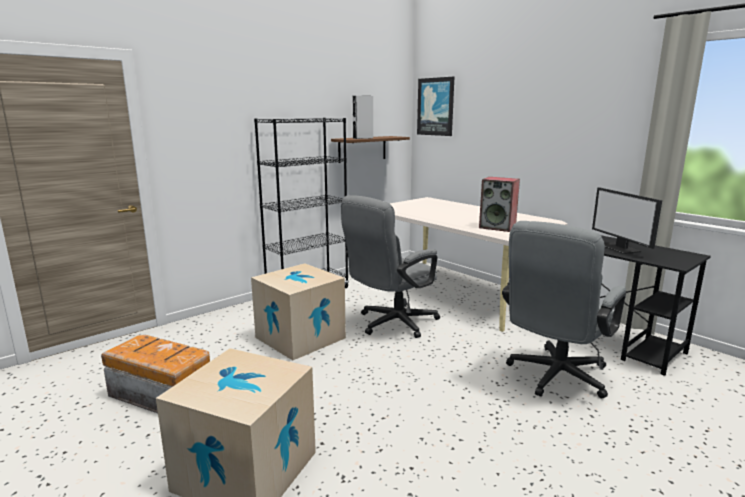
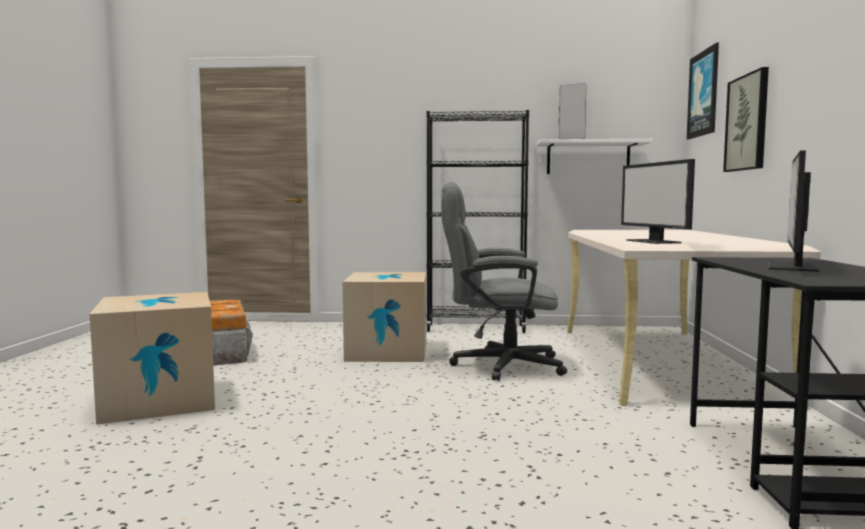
camera: 45 degrees right, 10 degrees down
(362, 149) = (588, 158): brown shelf -> white shelf
(490, 137) = (747, 123): none -> picture
(498, 227) = (654, 241): speaker -> monitor
(554, 378) = (571, 459): grey office chair -> none

